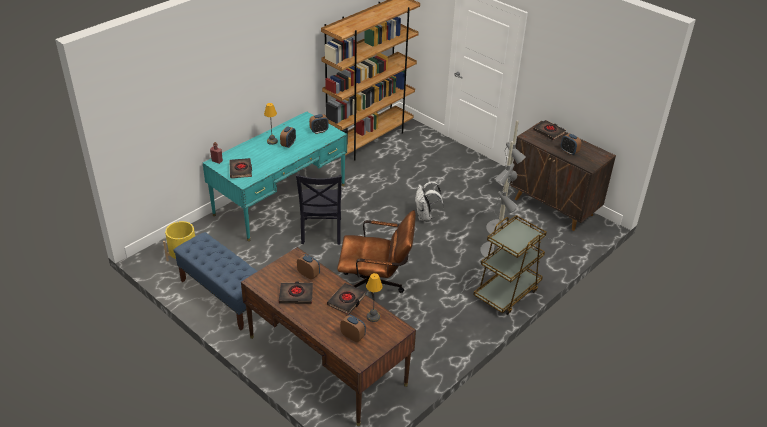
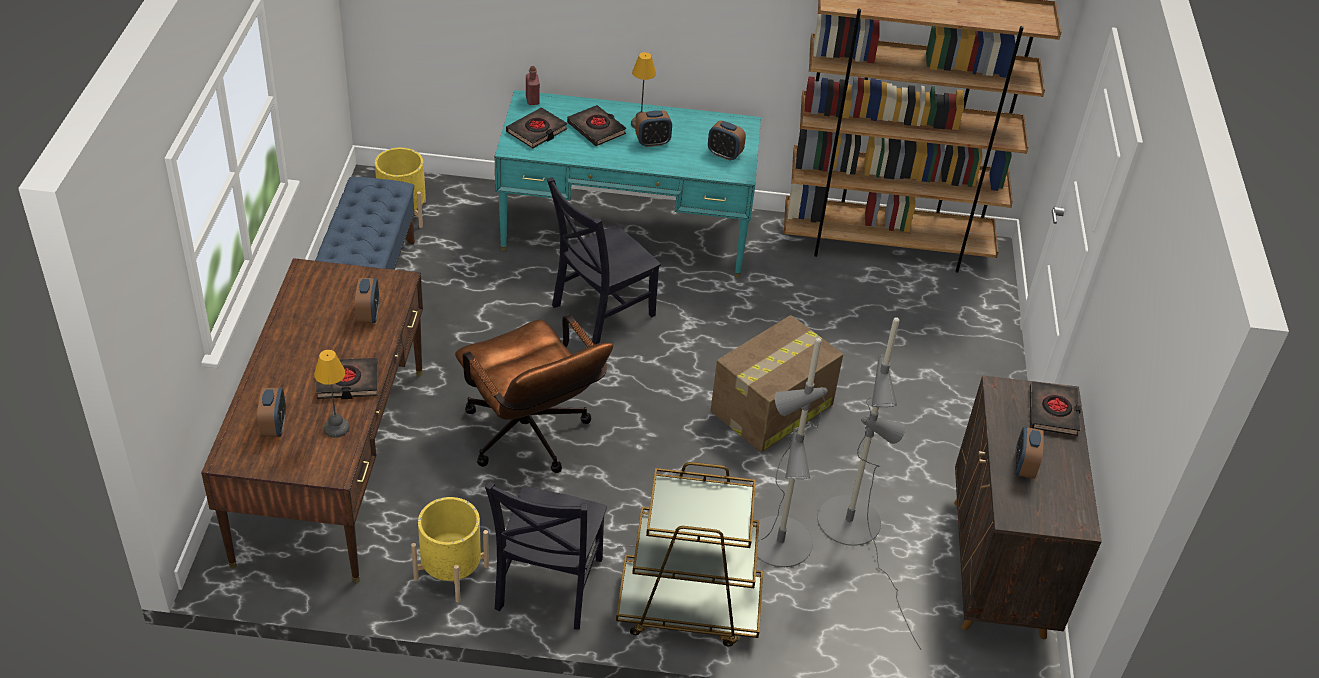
camera: 50 degrees right, 5 degrees up
(296, 295) = (312, 325): black book -> black book (596, 129)
(425, 216) = (770, 409): white backpack -> cardboard box
(428, 352) = (451, 572): none -> yellow planter
(462, 326) = (547, 587): none -> black chair

